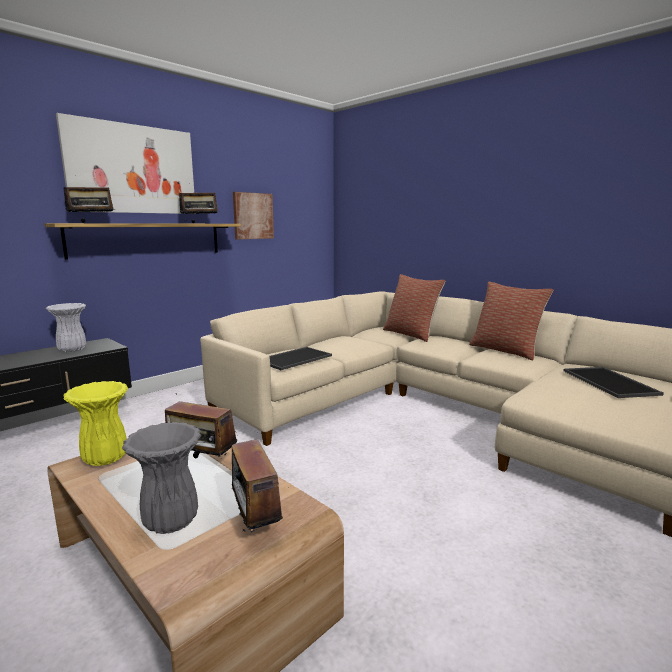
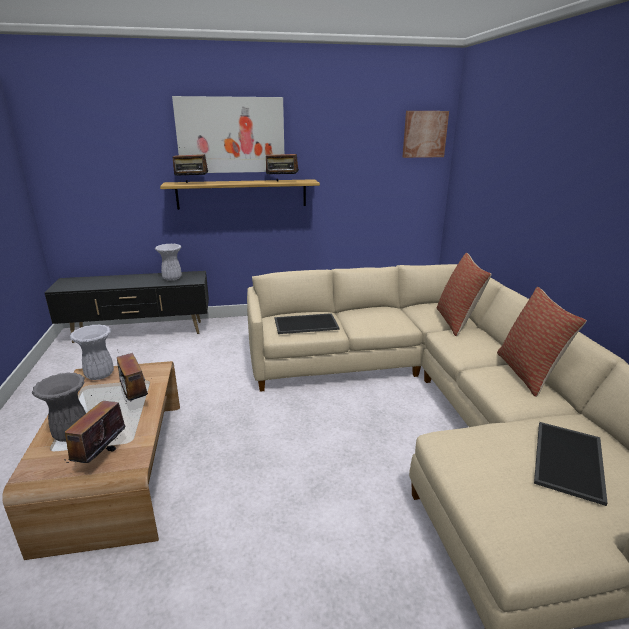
camera: 35 degrees right, 10 degrees up
(104, 459) = (99, 375): yellow vase -> white vase
(253, 216) = (346, 171): picture -> picture (424, 134)

